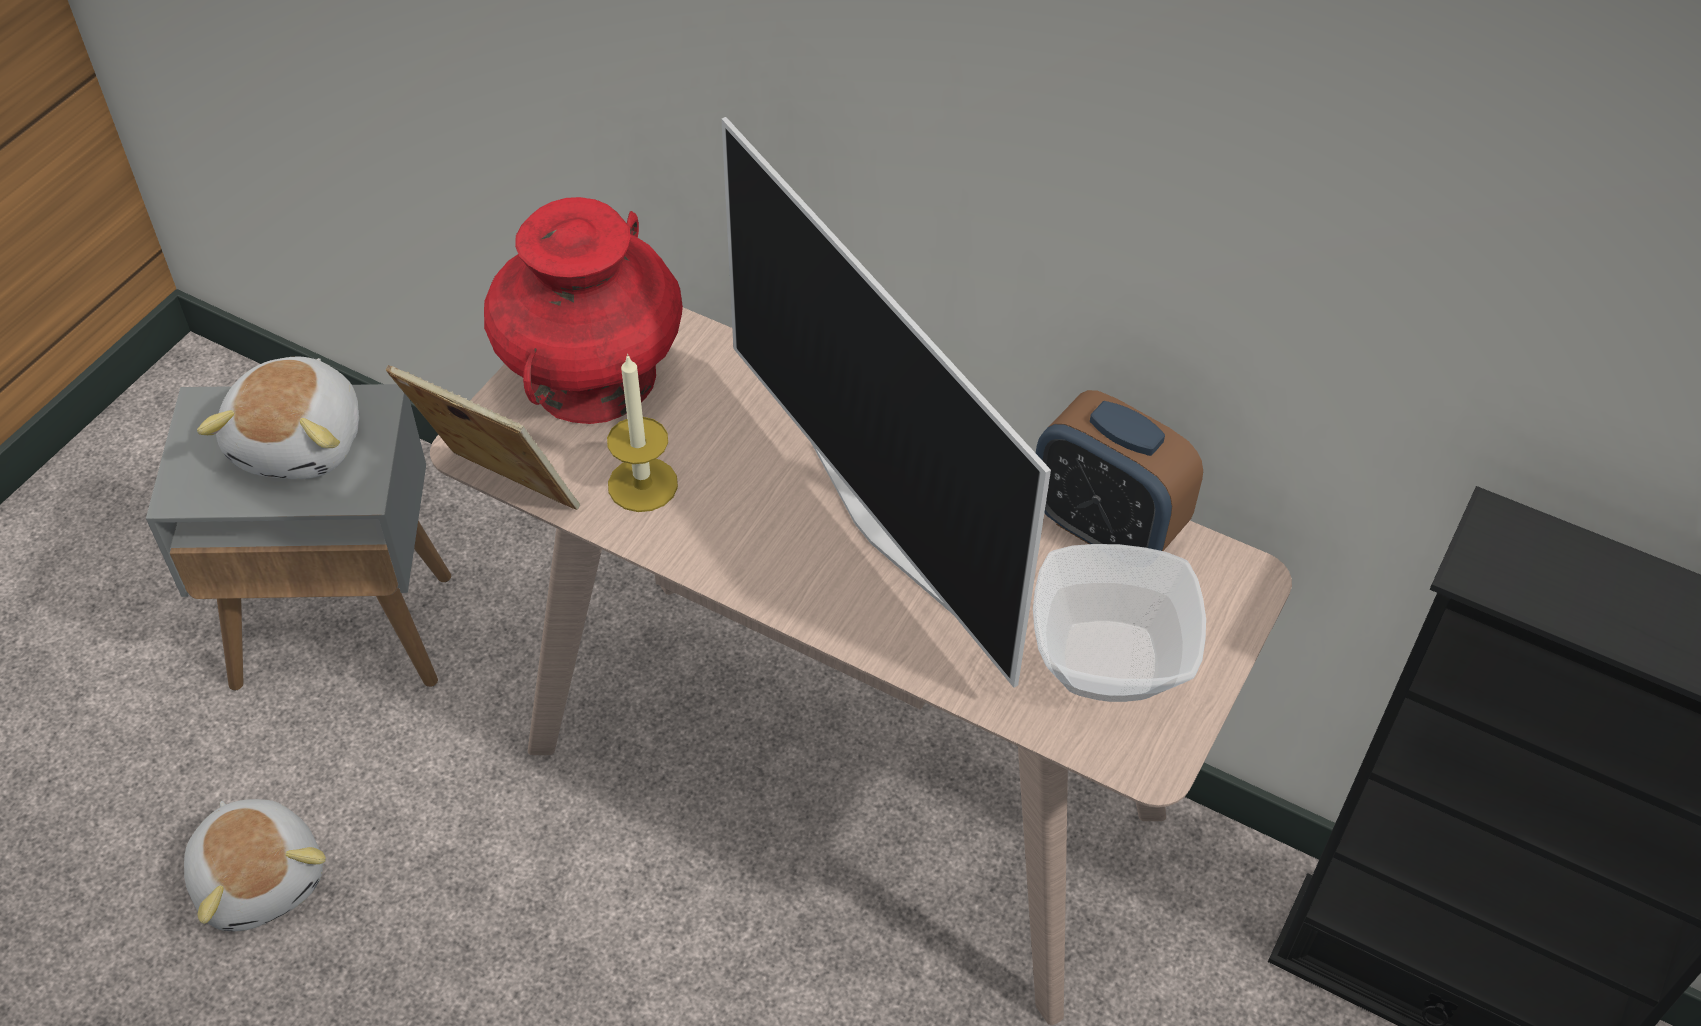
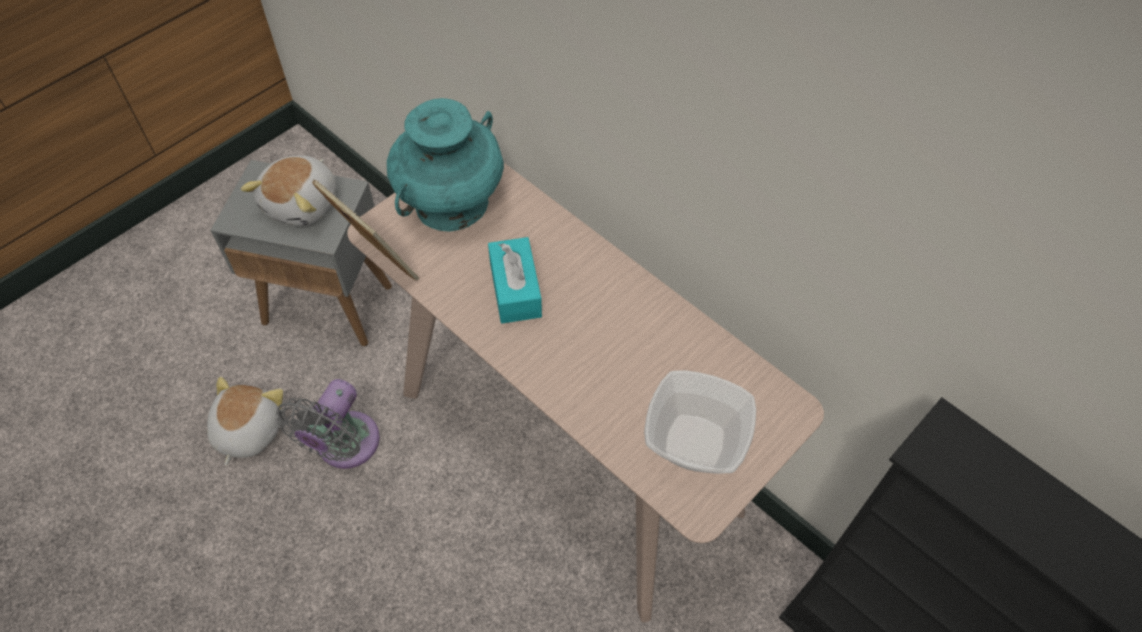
camera: 15 degrees right, 5 degrees up
(261, 877) = (247, 430): plush toy -> plush toy turned 150 degrees counterclockwise
(448, 863) = (344, 446): none -> grey fan
(594, 376) = (452, 202): red vase -> turquoise vase
(642, 484) = (458, 273): candle -> none
(746, 490) = (515, 289): none -> turquoise tissue box
(883, 523) = (587, 326): television -> none
(1105, 528) = (718, 358): alarm clock -> none

